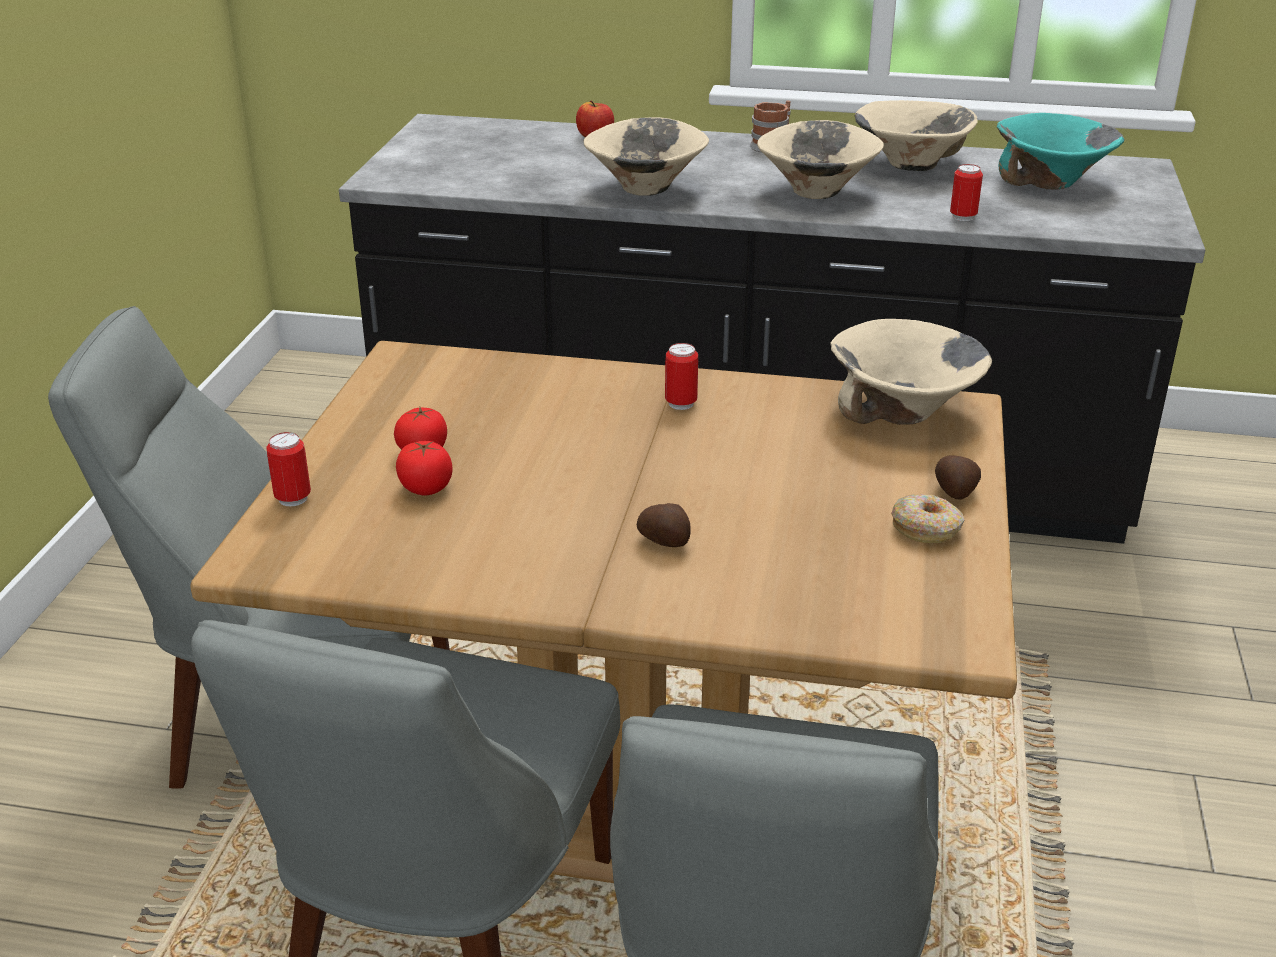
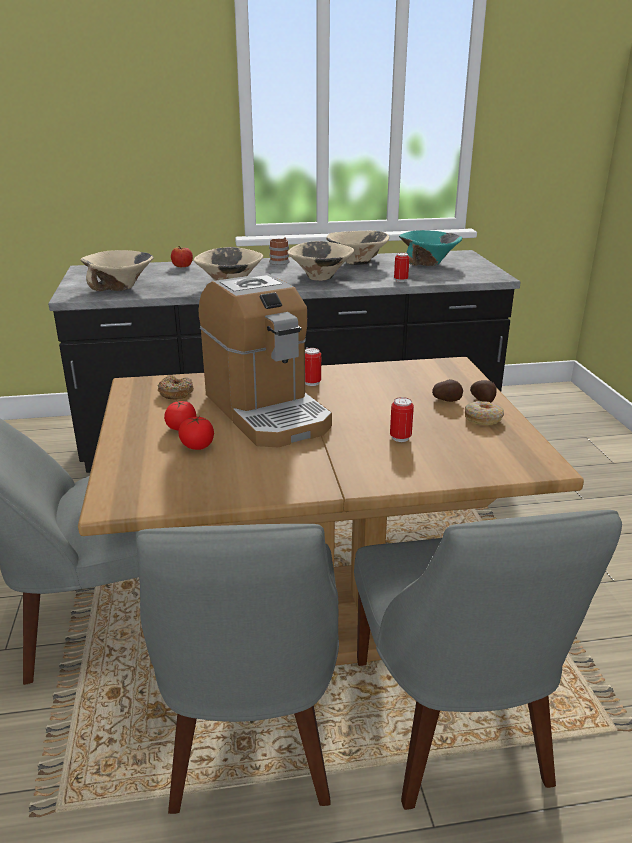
camera: 20 degrees left, 5 degrees down
(293, 498) = (117, 465): can -> can (400, 438)
(453, 385) = (176, 393): none -> donut
(571, 444) = (266, 411): none -> coffee machine
(665, 541) = (356, 448): potato -> potato (447, 400)
(903, 412) = (428, 370): beige bowl -> beige bowl (120, 287)

